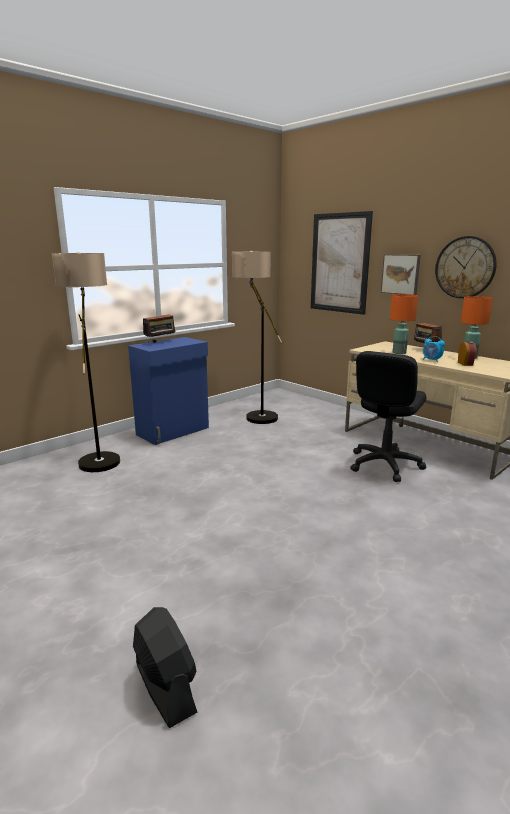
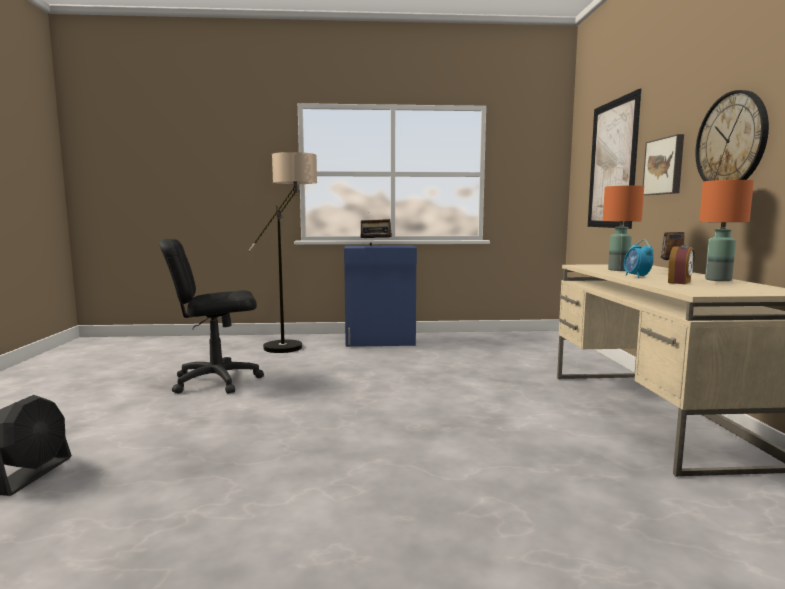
camera: 40 degrees right, 10 degrees down
(256, 414) = (485, 345): floor lamp -> none
(384, 464) = (538, 416): black office chair -> black office chair (216, 381)

